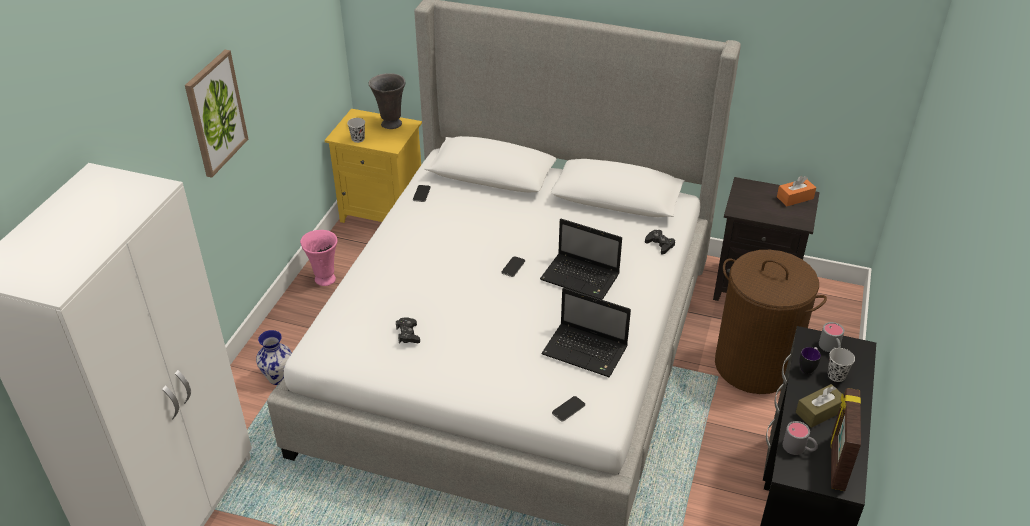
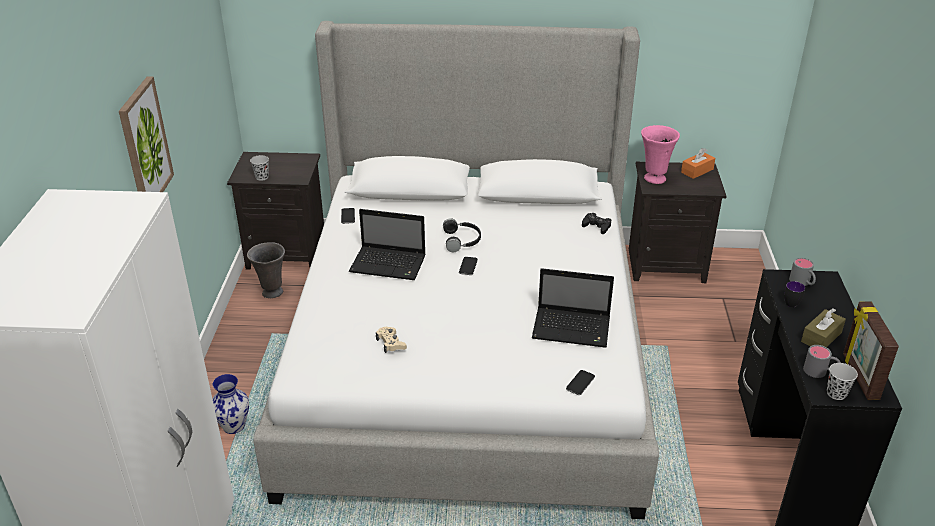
camera: 15 degrees left, 5 degrees down
(324, 279) = (249, 324): pink vase -> pink vase (654, 178)
(384, 212) = (288, 253): yellow nightstand -> black nightstand
(390, 124) = (289, 160): grey vase -> grey vase (271, 293)
(408, 334) = (391, 343): black game controller -> beige game controller
(519, 238) = (462, 240): none -> black headphones
(581, 278) = (538, 265): laptop -> laptop (389, 264)
(755, 365) = (695, 330): brown laundry basket -> none
(836, 375) = (819, 304): black cup -> black cup (836, 393)

